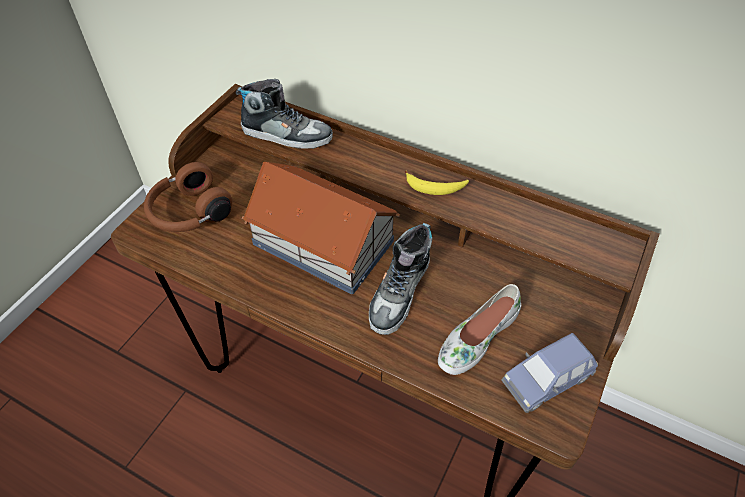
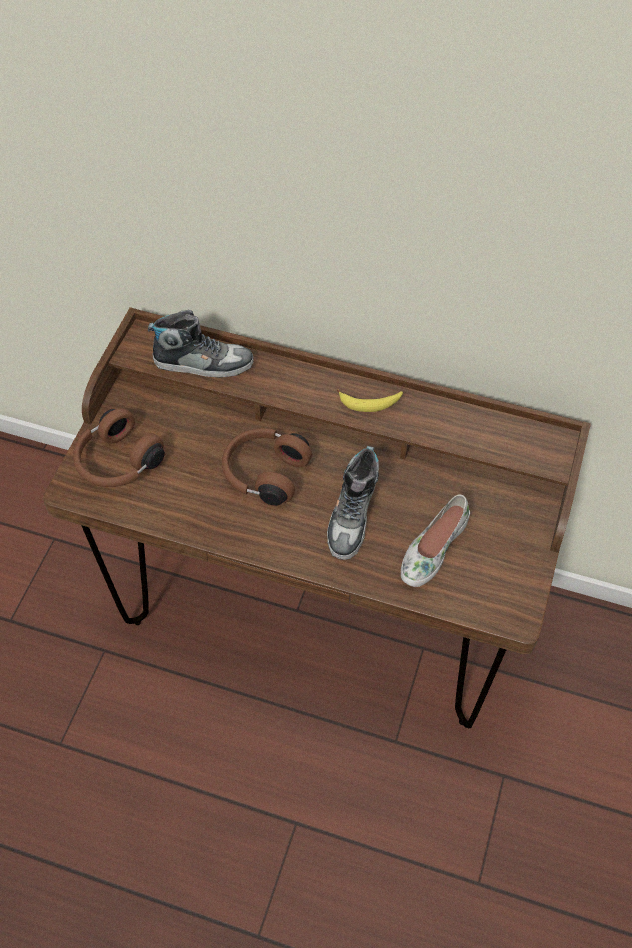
camera: 10 degrees left, 5 degrees up
(322, 241) = (264, 473): toy house -> brown headphones
(546, 381) = (500, 579): blue toy car -> none

